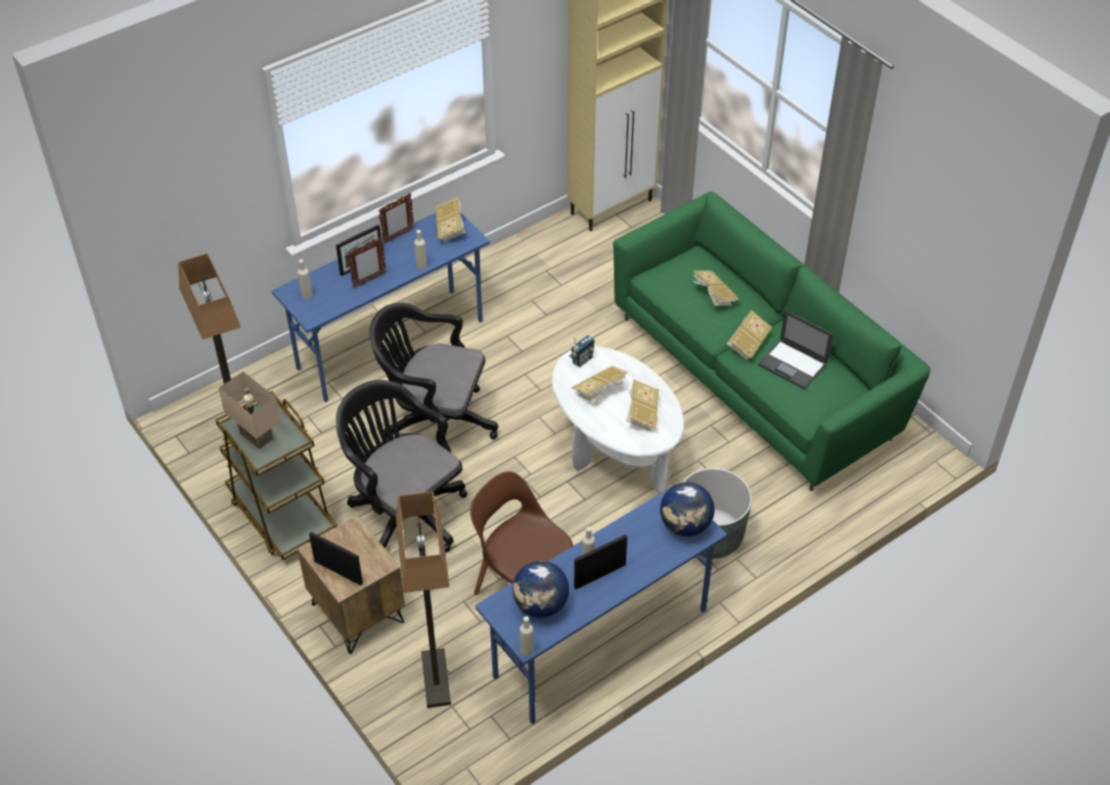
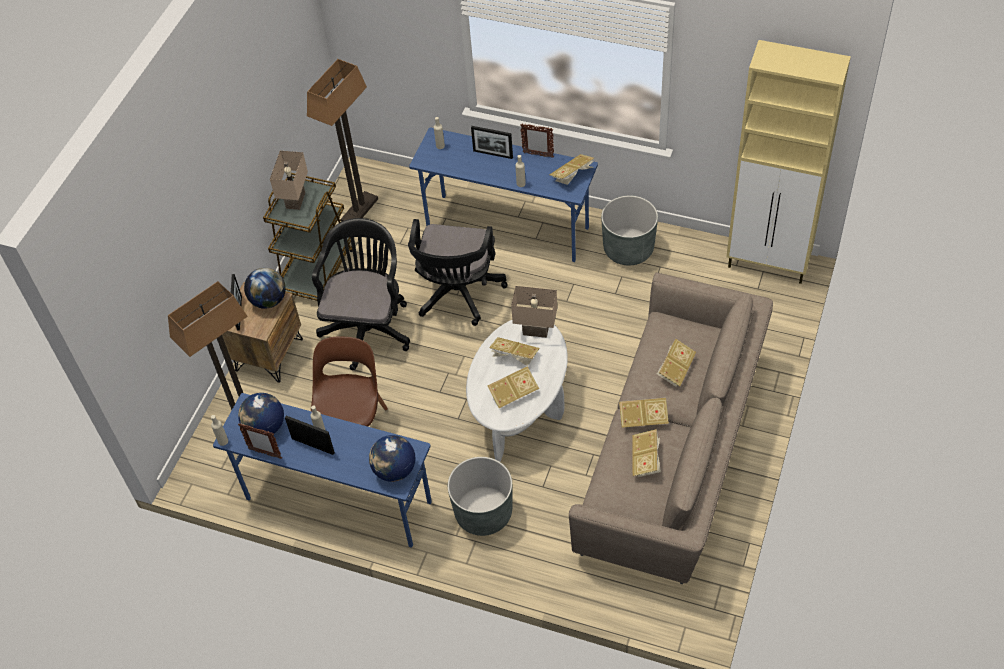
camera: 60 degrees right, 5 degrees up
(347, 539) = (268, 300): none -> globe
(369, 280) = (481, 167): picture frame -> picture frame (265, 453)
(435, 423) = (457, 295): black office chair -> black office chair turned 150 degrees counterclockwise
(505, 279) = (628, 249): none -> grey planter
(582, 360) = (536, 329): radio -> beige table lamp
(757, 374) = (672, 455): green sofa -> beige sofa
(793, 365) = (646, 460): laptop -> book

